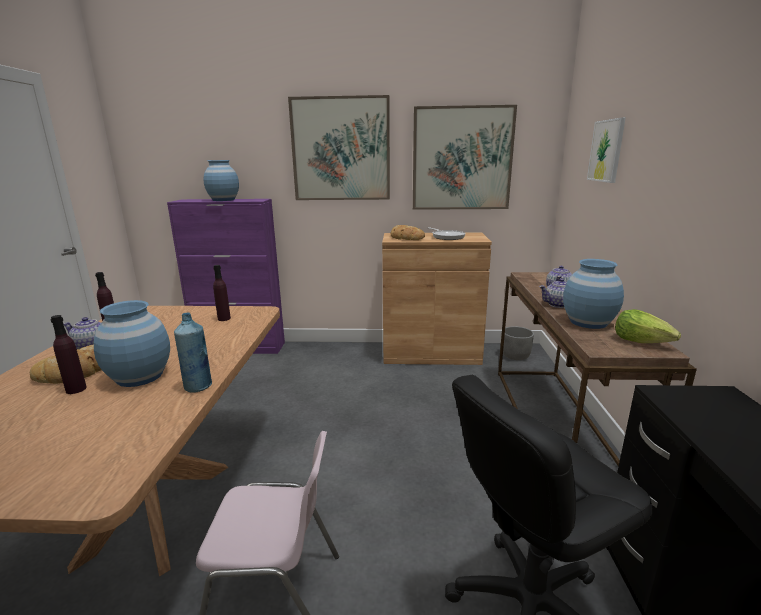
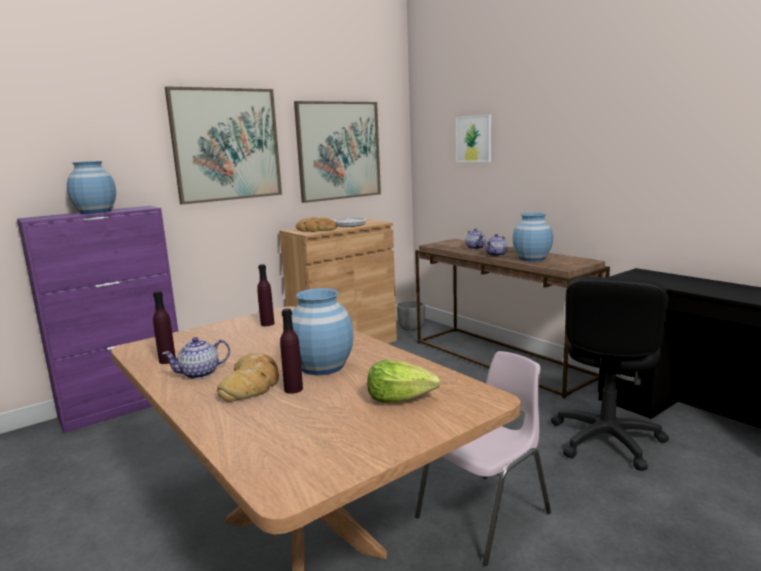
camera: 40 degrees left, 5 degrees down
(198, 386) = (388, 354): blue bottle -> none
(641, 341) = (574, 260): lettuce -> lettuce (400, 398)

